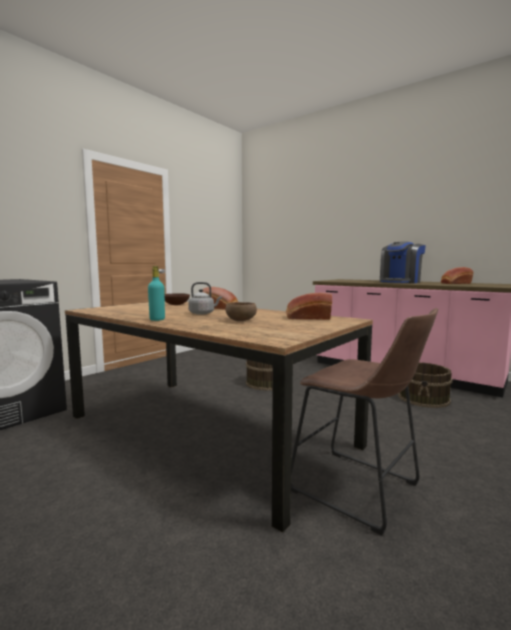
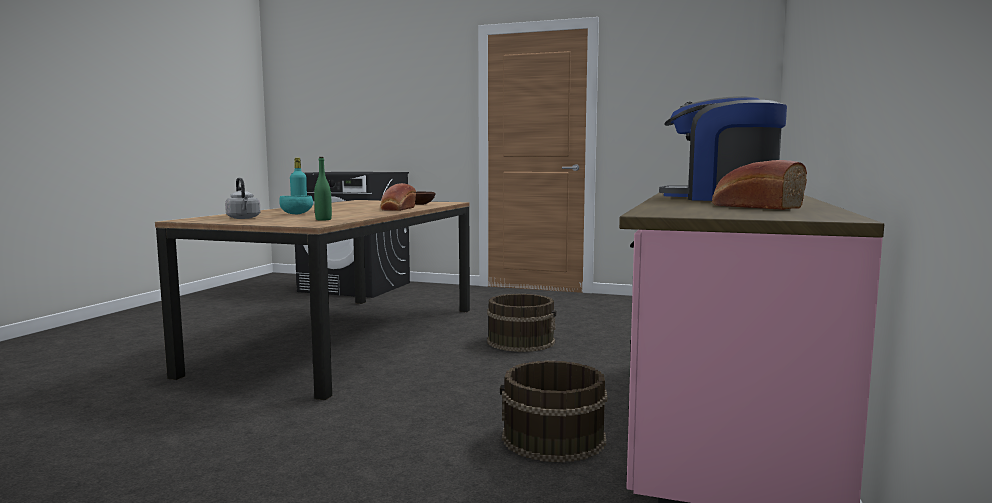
camera: 70 degrees right, 0 degrees up
(203, 313) = (346, 209): grey kettle -> grey kettle (243, 218)
(240, 320) = (297, 214): brown bowl -> turquoise bowl
(307, 318) = (323, 219): bread -> green bottle
(360, 491) = (223, 400): brown stool -> none

